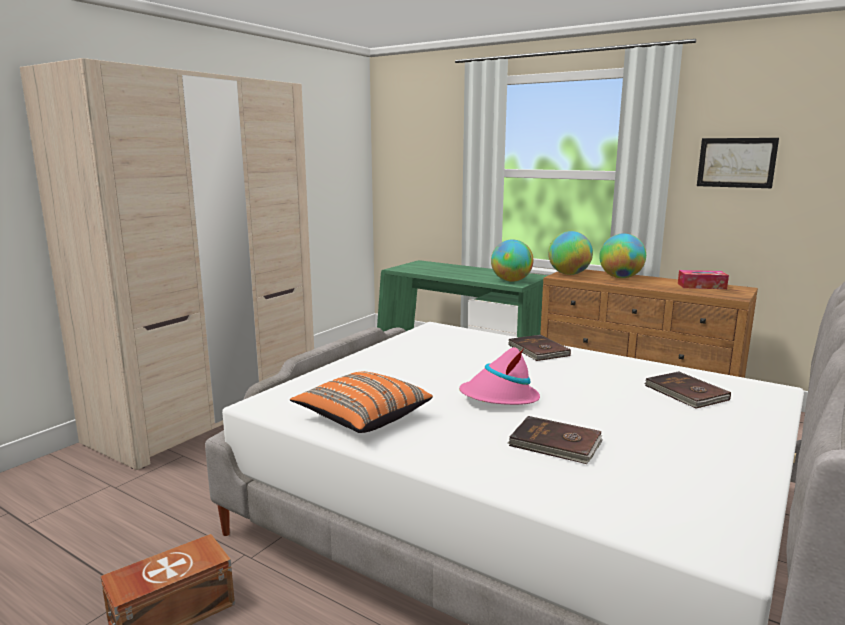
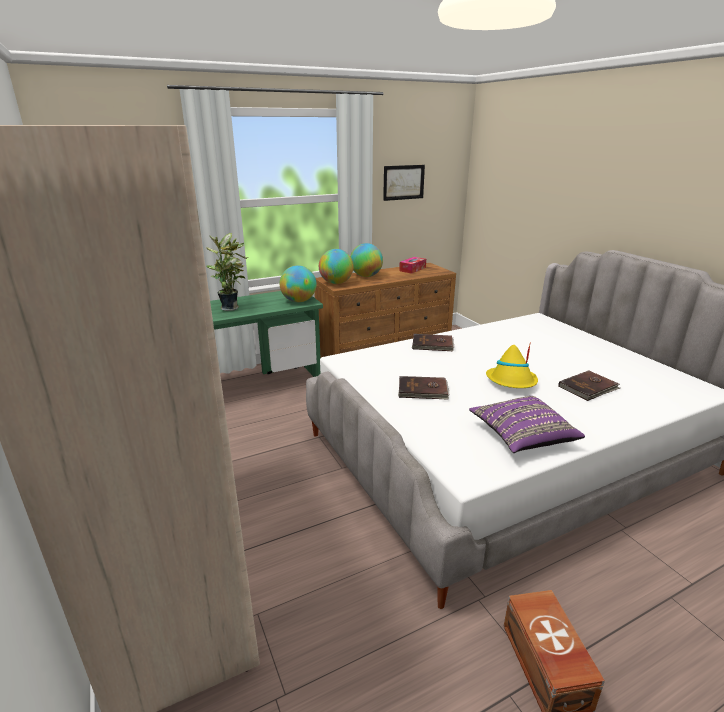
camera: 60 degrees left, 10 degrees up
(362, 418) = (522, 436): orange pillow -> purple pillow
(452, 271) = (231, 308): none -> potted plant
(499, 398) = (511, 381): pink hat -> yellow hat
(685, 393) = (533, 335): brown book -> brown book (423, 390)

